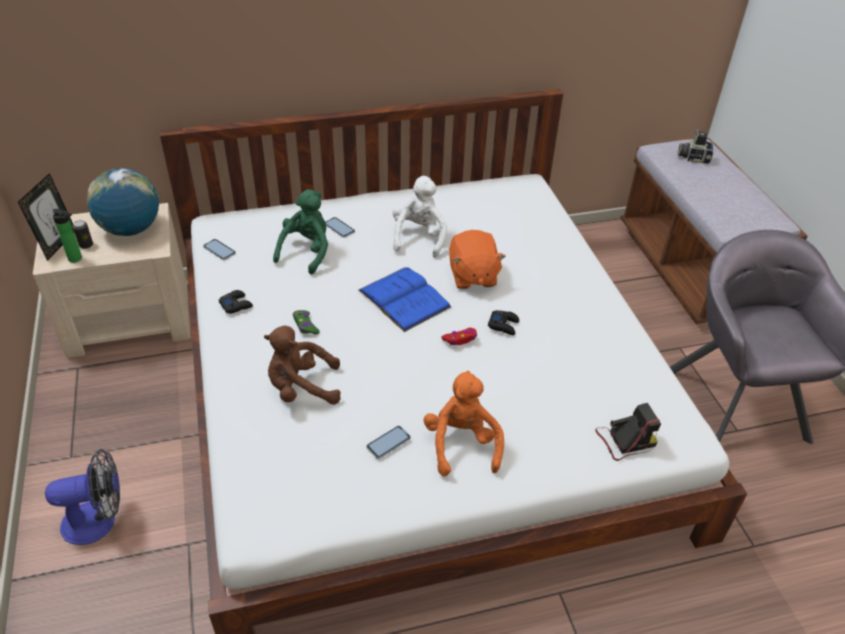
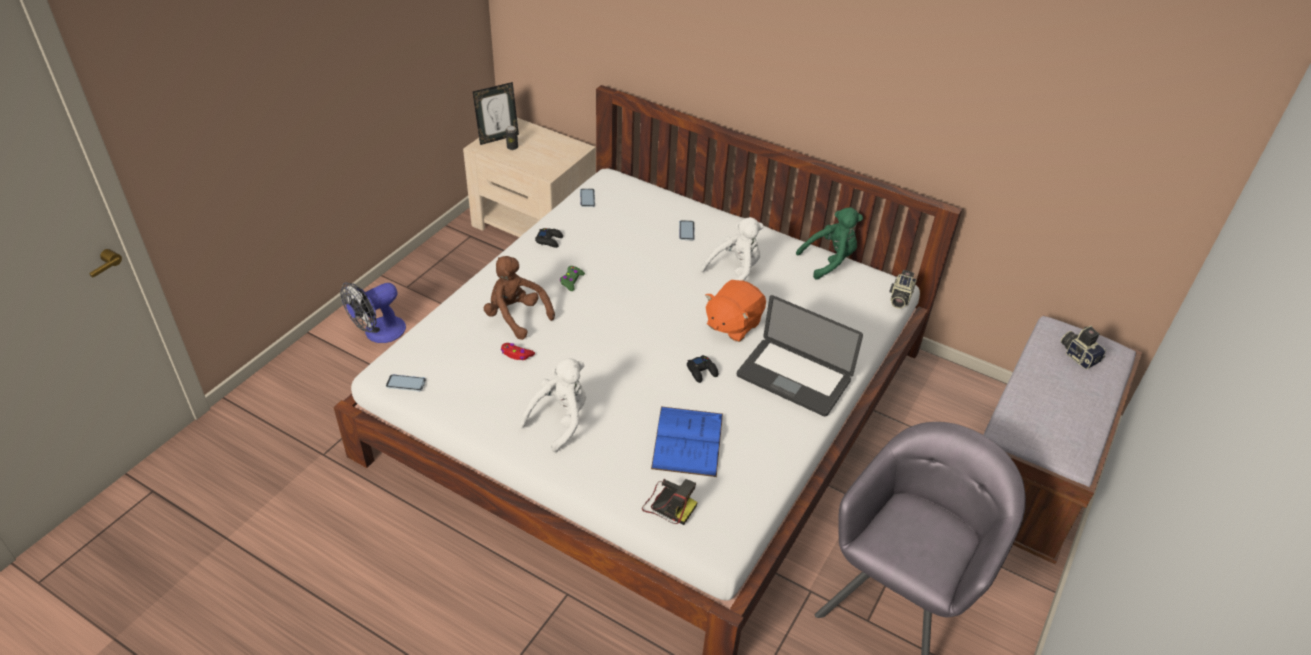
camera: 45 degrees right, 0 degrees up
(76, 259) = (496, 153): bottle -> none
(98, 520) = (378, 333): fan -> fan turned 105 degrees clockwise
(131, 229) = (550, 152): globe -> none
(306, 252) = (641, 234): green plush toy -> green plush toy (829, 261)
(388, 443) = (517, 384): phone -> phone (406, 383)
(404, 298) = (659, 307): blue book -> blue book (687, 441)
(460, 339) = (656, 359): red game controller -> red game controller (516, 354)
(462, 444) = (560, 420): orange plush toy -> white plush toy
(544, 188) = (899, 298): none -> camera
(564, 286) = (793, 378): none -> laptop

